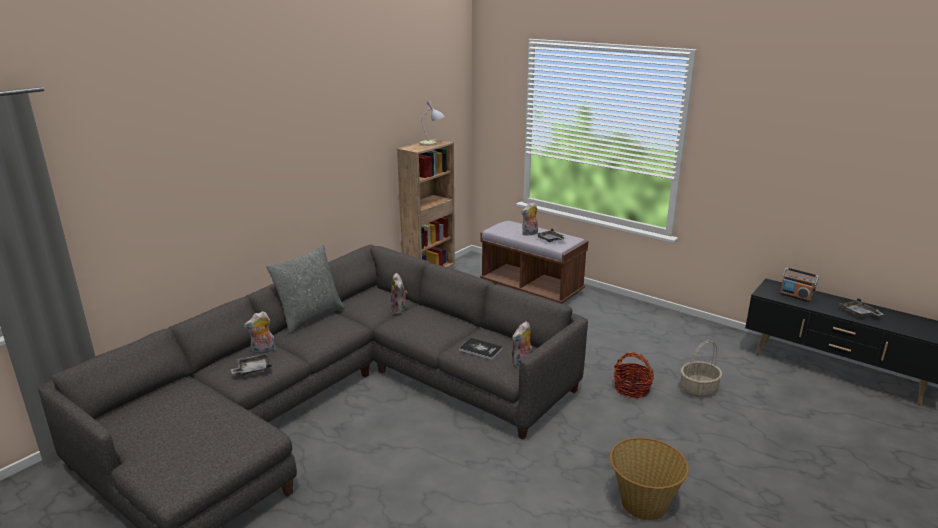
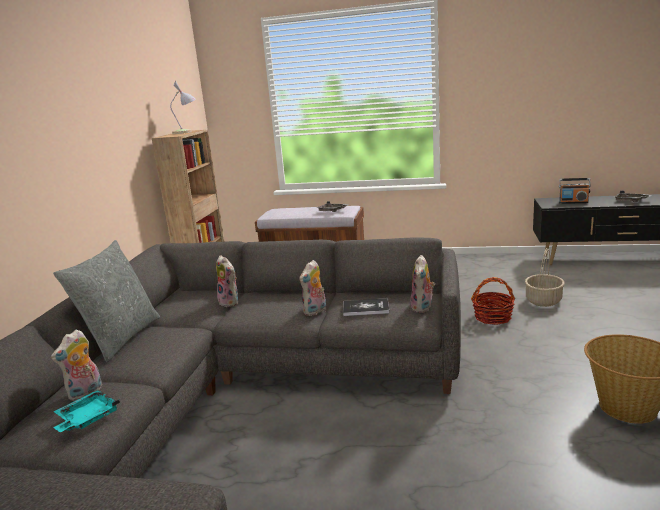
camera: 25 degrees left, 5 degrees down
(253, 370) = (87, 418): grey tray -> turquoise tray
(530, 234) = (307, 211): plush toy -> plush toy (315, 311)

